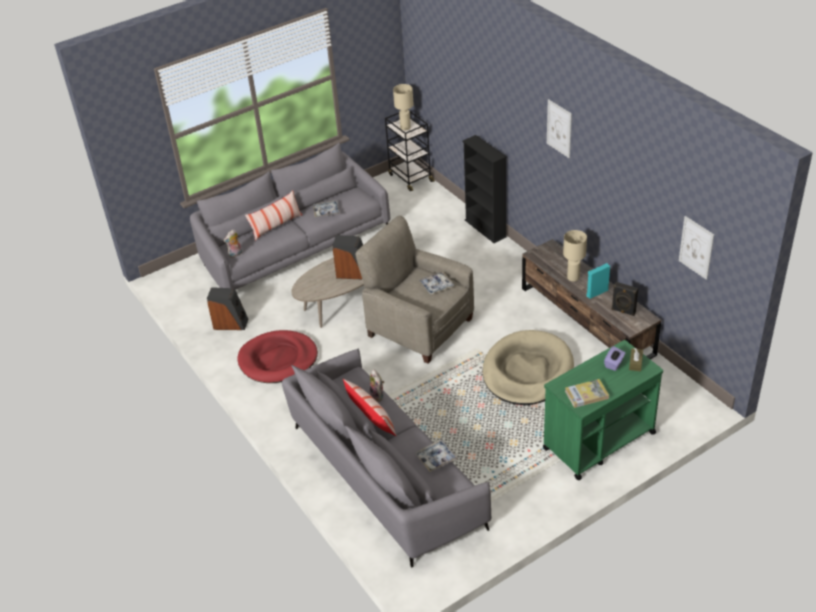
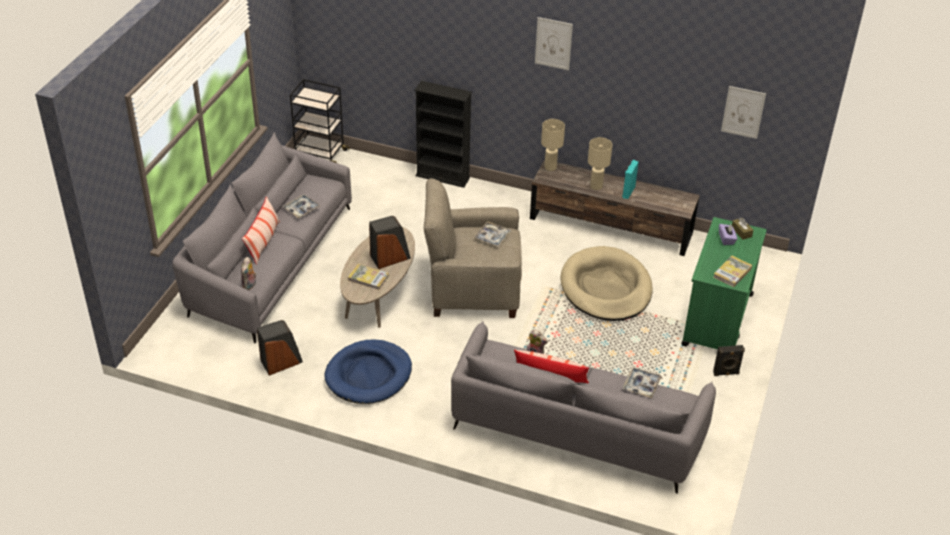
camera: 40 degrees left, 0 degrees up
(278, 360) = (369, 375): red dog bed -> blue dog bed
(322, 282) = (368, 278): none -> book
(405, 127) = (314, 99): beige table lamp -> beige table lamp (550, 167)
(623, 311) = (664, 199): black speaker -> black speaker (726, 373)

